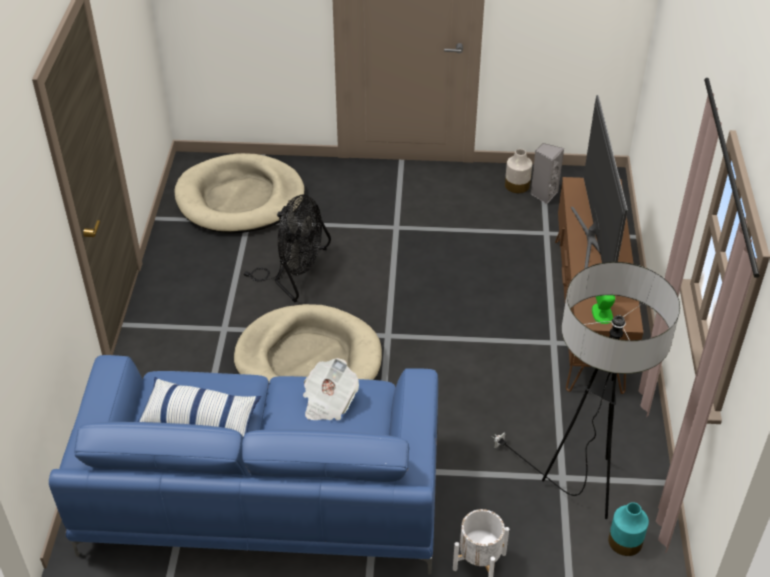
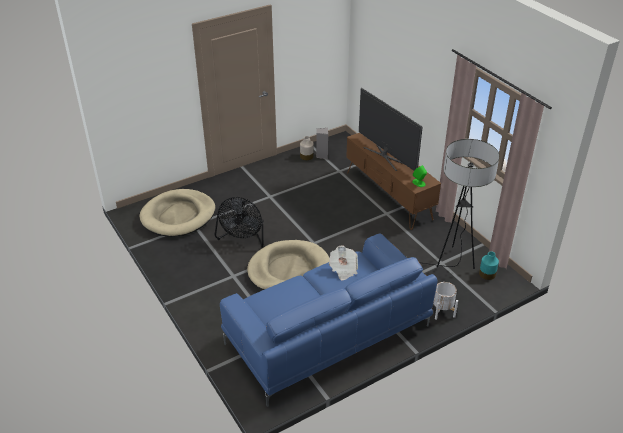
camera: 35 degrees left, 5 degrees down
(200, 418) = (293, 304): pillow -> none
(293, 272) = (241, 236): black fan -> black fan turned 120 degrees clockwise

